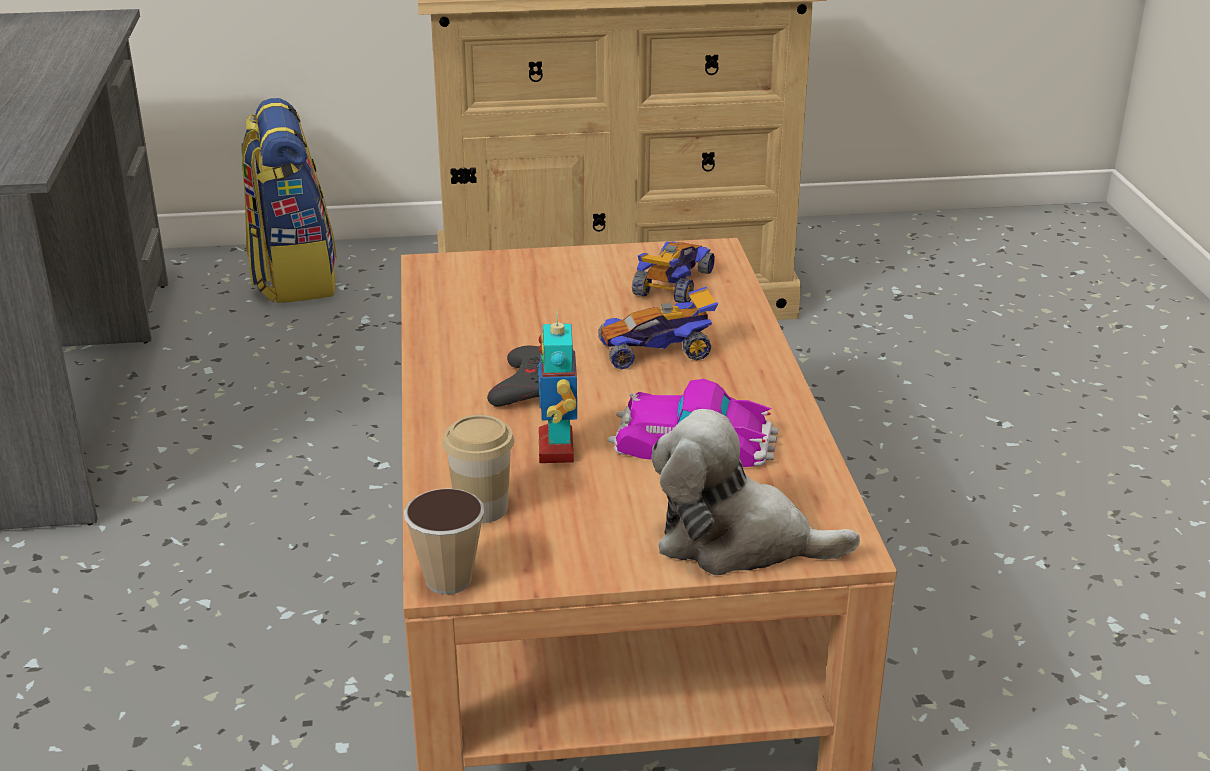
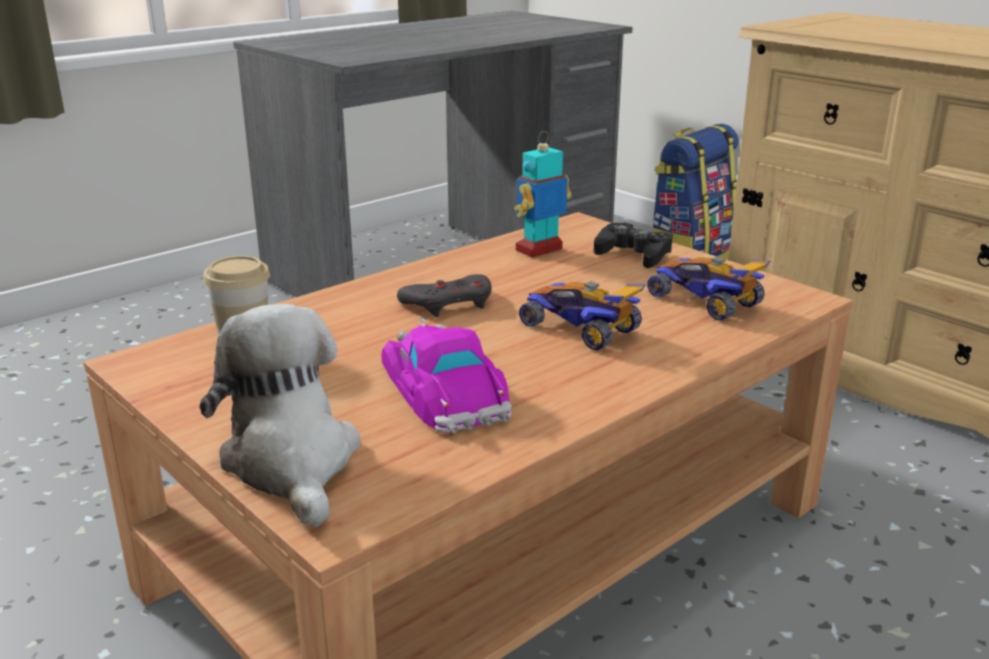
camera: 55 degrees right, 5 degrees down
(448, 580) = (131, 363): cup -> none
(541, 272) = (634, 254): none -> black game controller
(557, 449) = (364, 342): toy robot -> toy robot (540, 250)
(673, 285) = (706, 302): toy car -> toy car turned 120 degrees counterclockwise

